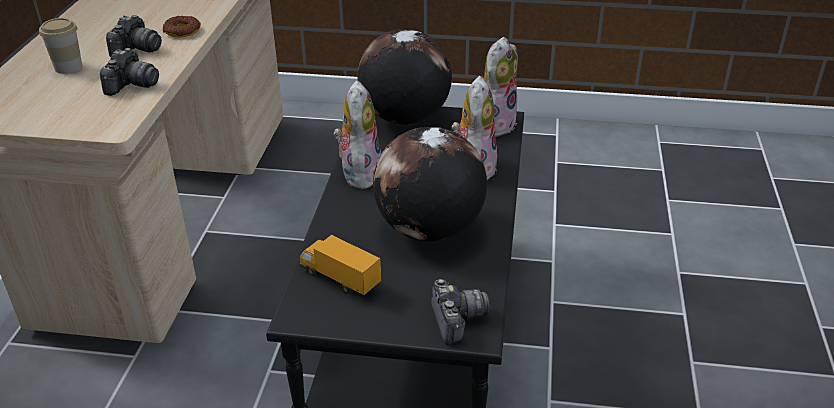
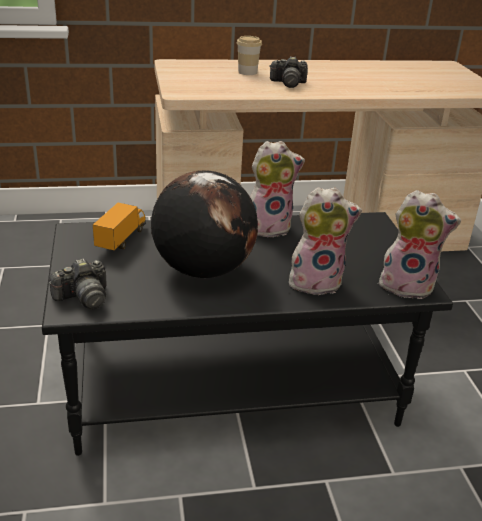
camera: 70 degrees right, 5 degrees down
(131, 85) = (237, 89): camera -> none
(182, 31) = (329, 90): donut -> none
(404, 118) = (373, 236): globe -> none

